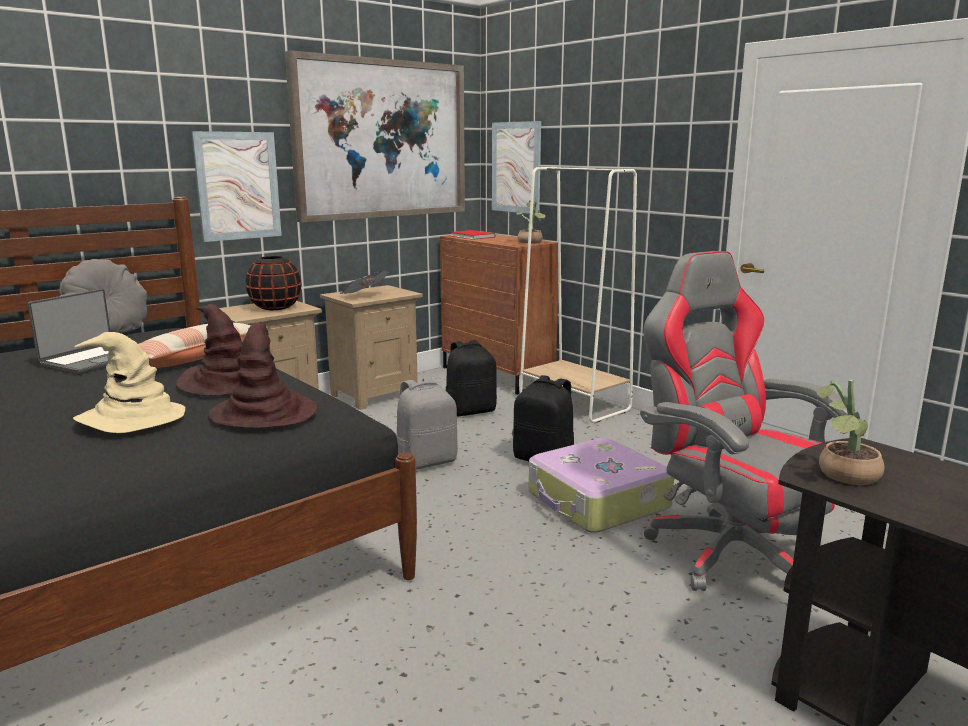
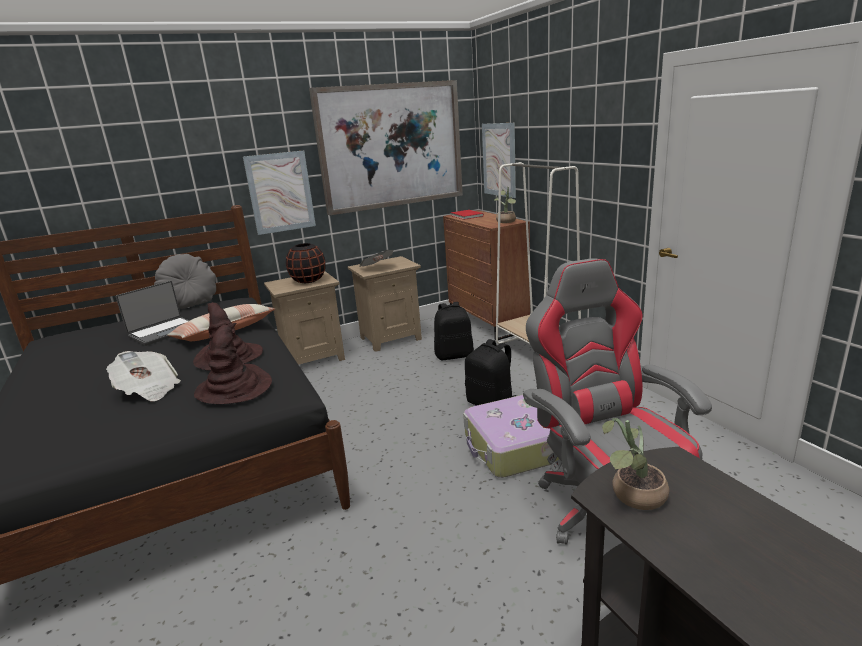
camera: 15 degrees right, 5 degrees up
(130, 419) = (148, 390): beige hat -> newspaper
(426, 462) = (402, 401): grey backpack -> none

